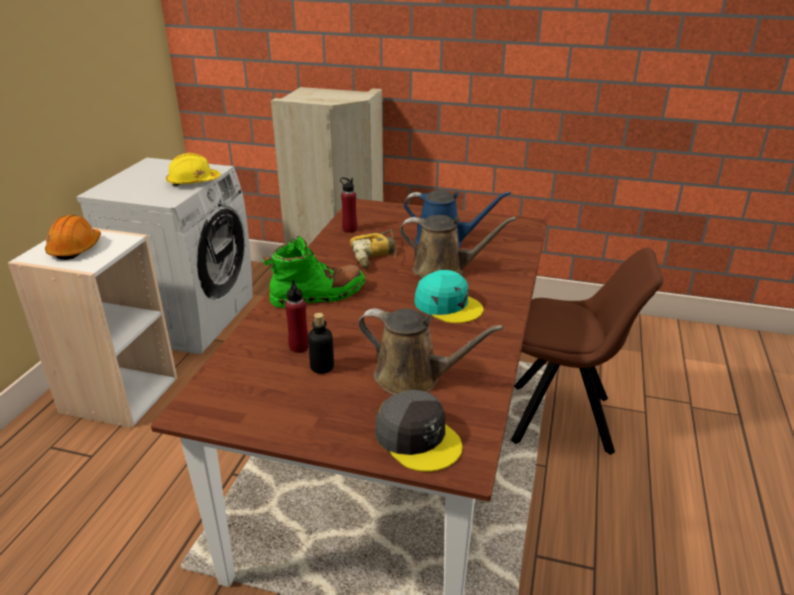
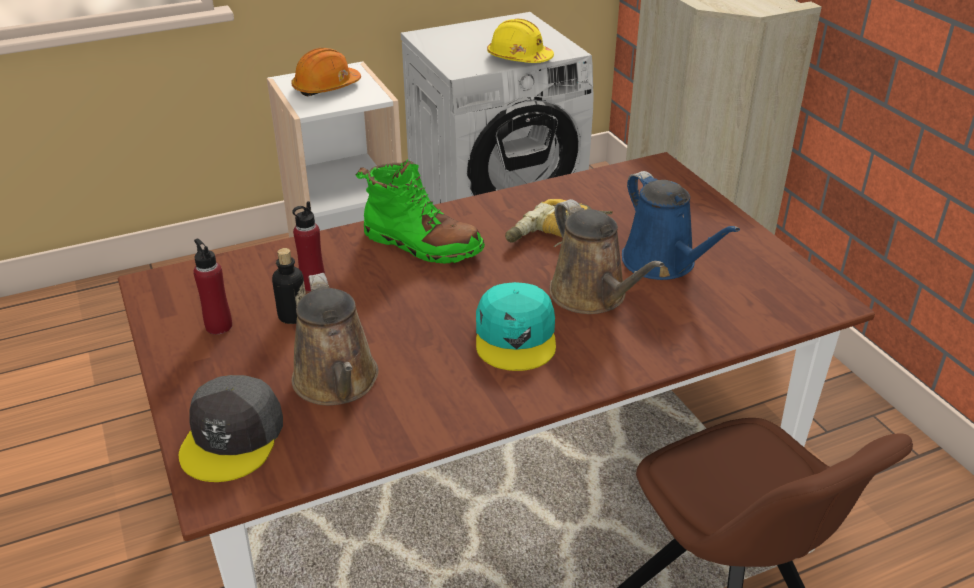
camera: 50 degrees right, 5 degrees up
(349, 229) = (589, 189): red bottle -> red bottle (219, 326)

